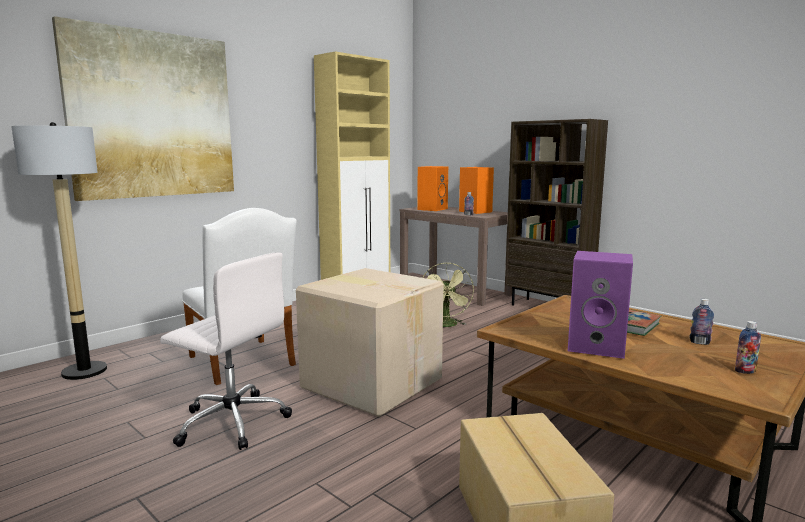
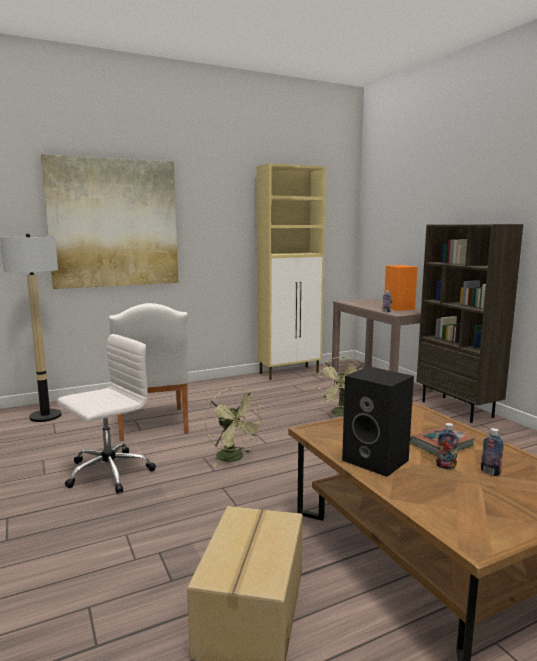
camera: 20 degrees right, 0 degrees up
(231, 421) = (107, 472): white office chair -> white office chair turned 90 degrees counterclockwise
(371, 382) = (234, 458): cardboard box -> green fan
(432, 209) = (362, 303): orange speaker -> none
(598, 346) = (377, 460): purple speaker -> black speaker
(745, 371) = (498, 511): bottle -> bottle (445, 466)

